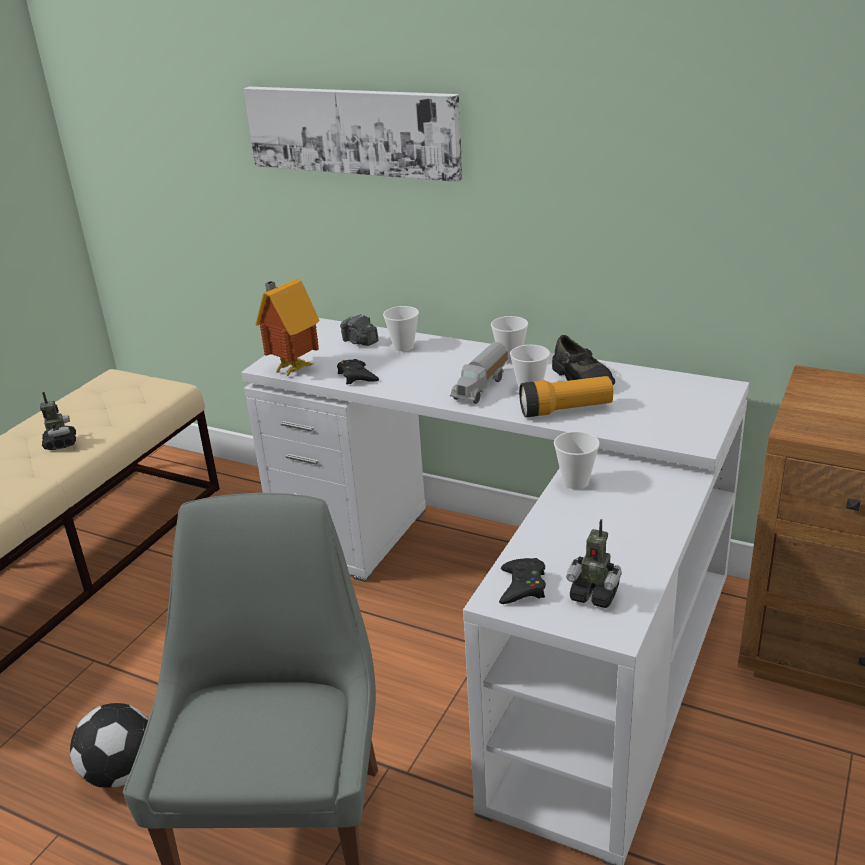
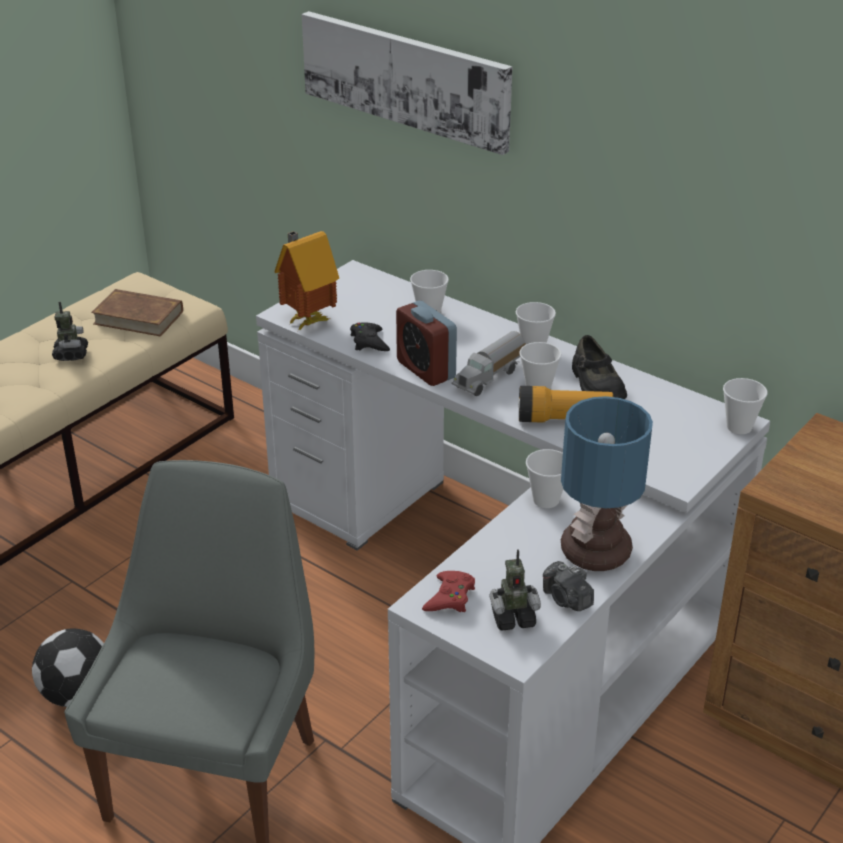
camera: 10 degrees right, 5 degrees up
(120, 404) = (138, 317): none -> brown book
(360, 342) = (386, 299): camera -> camera (566, 599)
(419, 390) = (426, 369): none -> alarm clock
(522, 586) = (450, 597): black game controller -> red game controller
(594, 594) = (513, 618): toy robot -> toy robot turned 45 degrees counterclockwise
(644, 517) = (596, 550): none -> table lamp
(725, 391) = (739, 427): none -> cup

